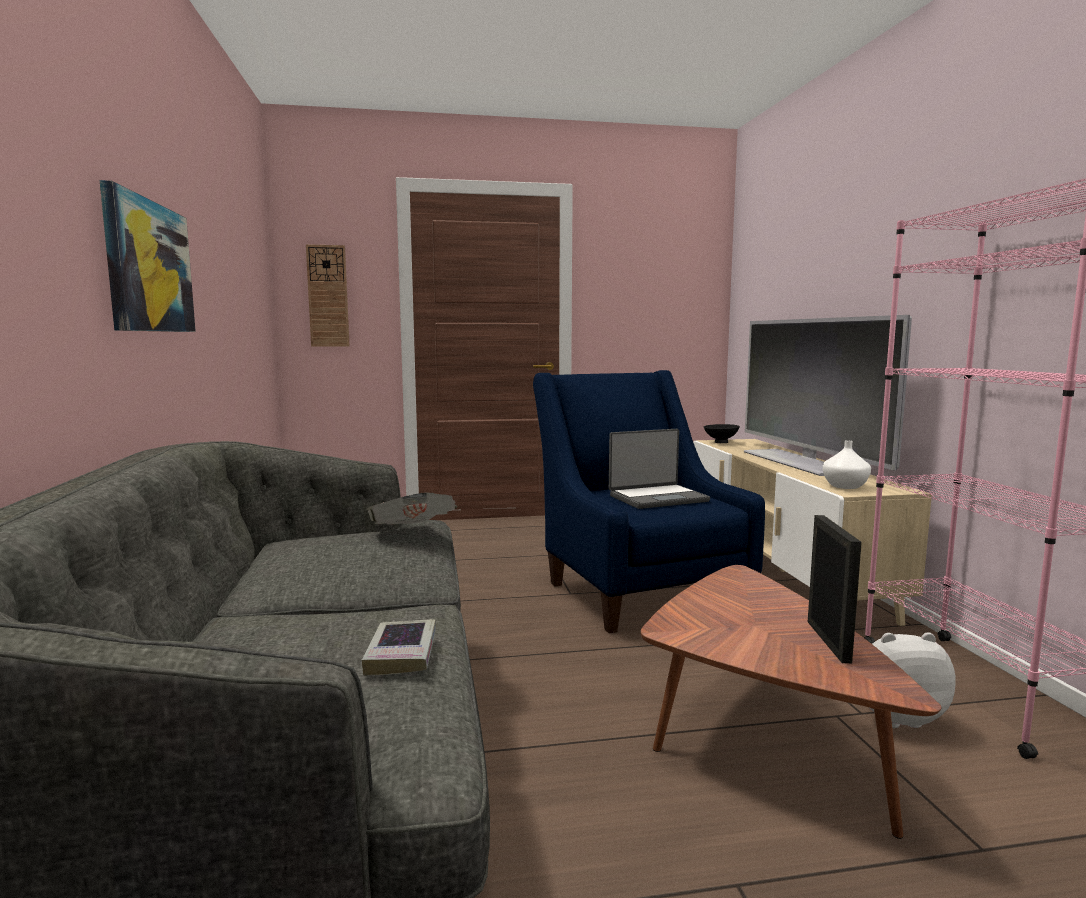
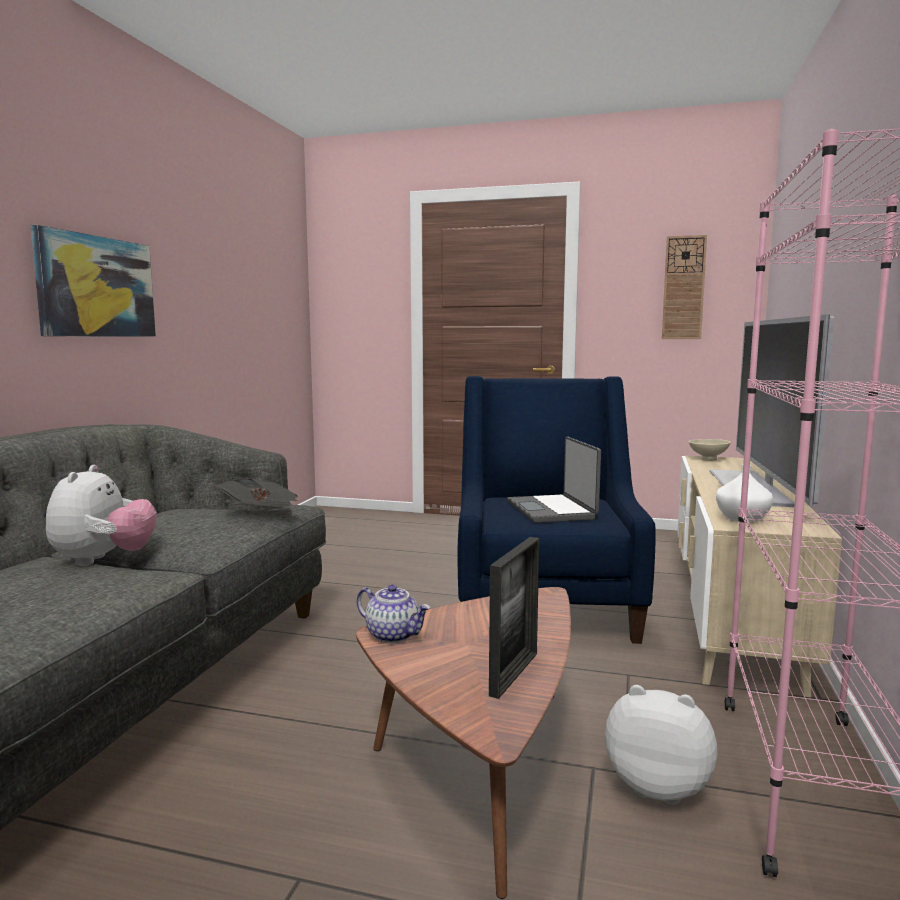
camera: 25 degrees right, 0 degrees up
(317, 608) = (104, 560): none -> plush toy
(328, 296) = (351, 303): wall clock -> wall clock (683, 288)
(402, 654) = (72, 600): book -> none
(657, 498) = (552, 510): laptop -> laptop turned 75 degrees clockwise
(682, 630) = (393, 635): none -> teapot
(720, 442) = (708, 459): black bowl -> beige bowl

